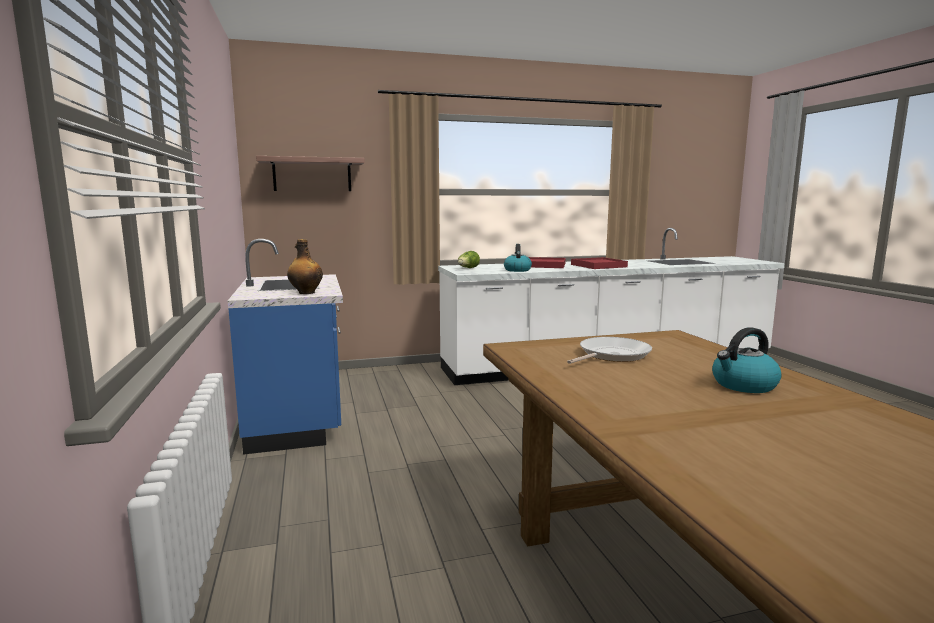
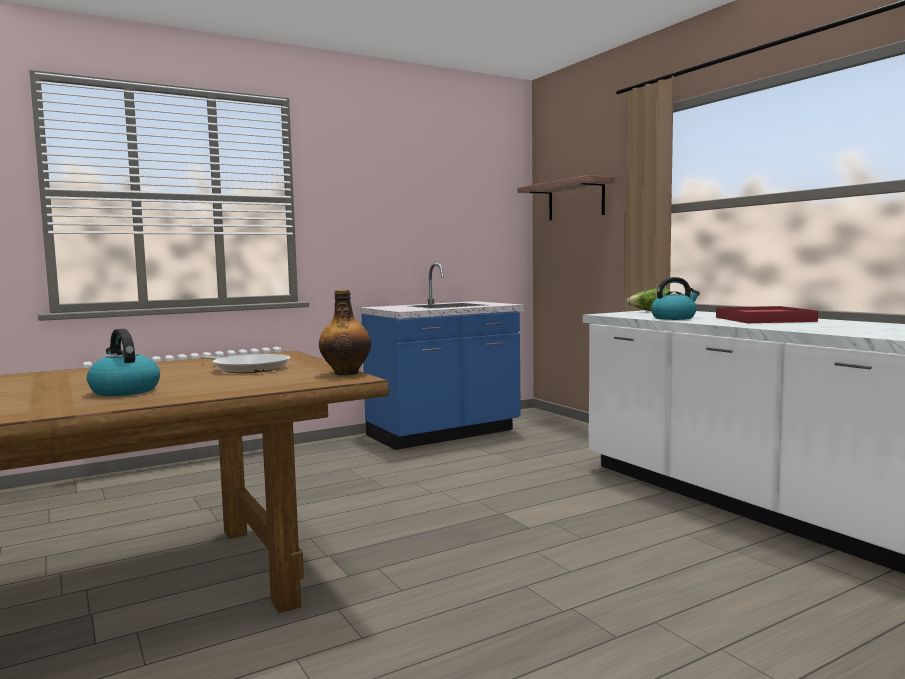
camera: 75 degrees right, 5 degrees down
(306, 293) = (403, 308): bottle -> bottle (346, 373)
(598, 266) = (832, 328): red tray -> none

